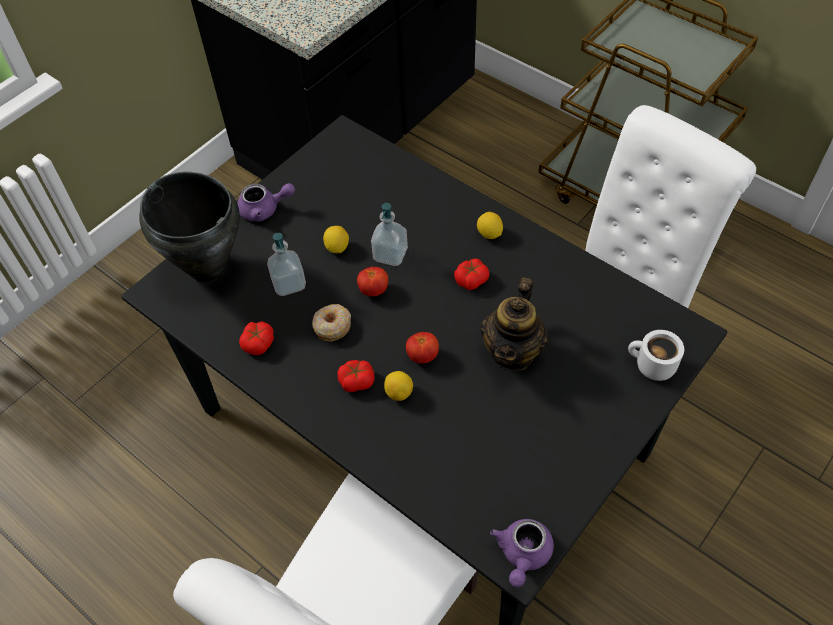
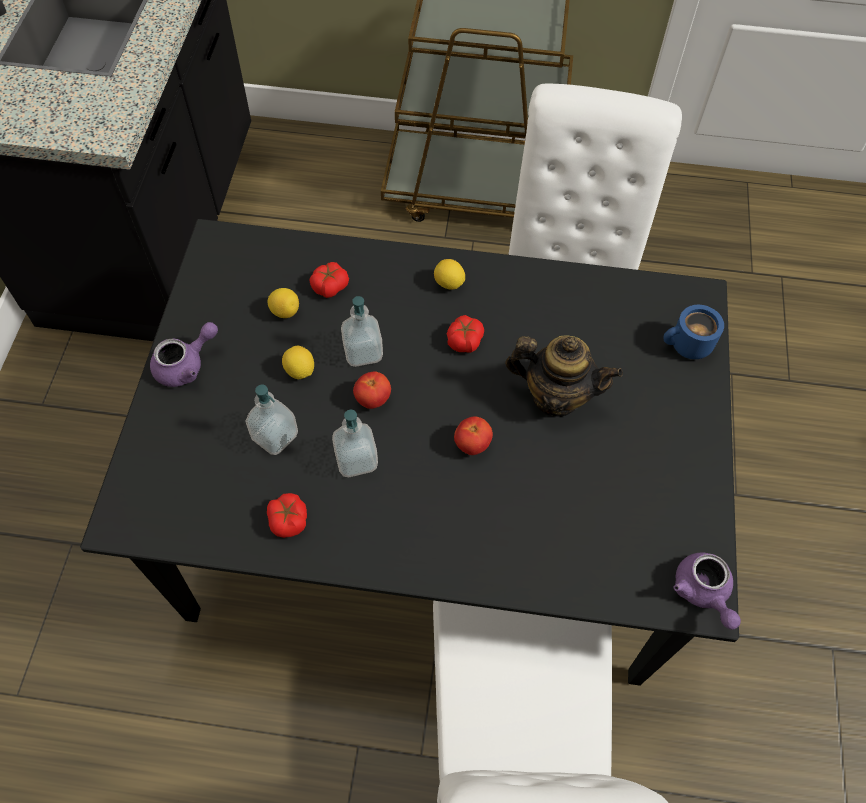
camera: 35 degrees left, 5 degrees up
(208, 267) = (166, 463): black cooking pot -> none
(332, 326) = (356, 460): donut -> soap dispenser
(356, 381) = (424, 506): tomato -> tomato (330, 286)
(399, 392) = (475, 495): lemon -> lemon (285, 311)
(513, 352) = (556, 395): teapot -> teapot turned 60 degrees counterclockwise
(651, 366) = (687, 347): white mug -> blue mug

